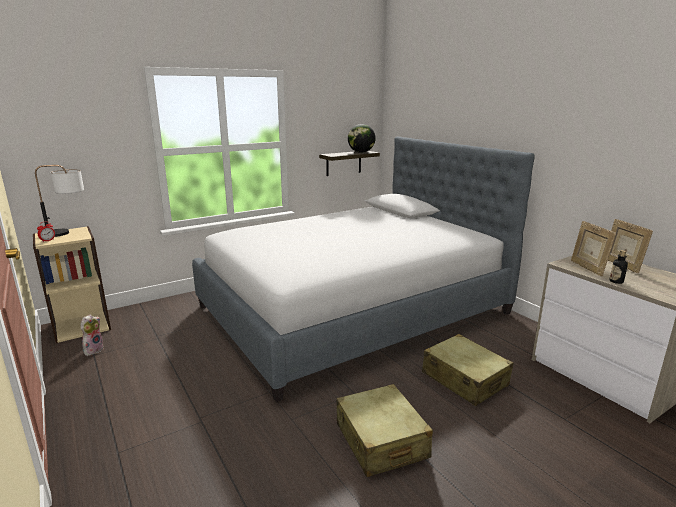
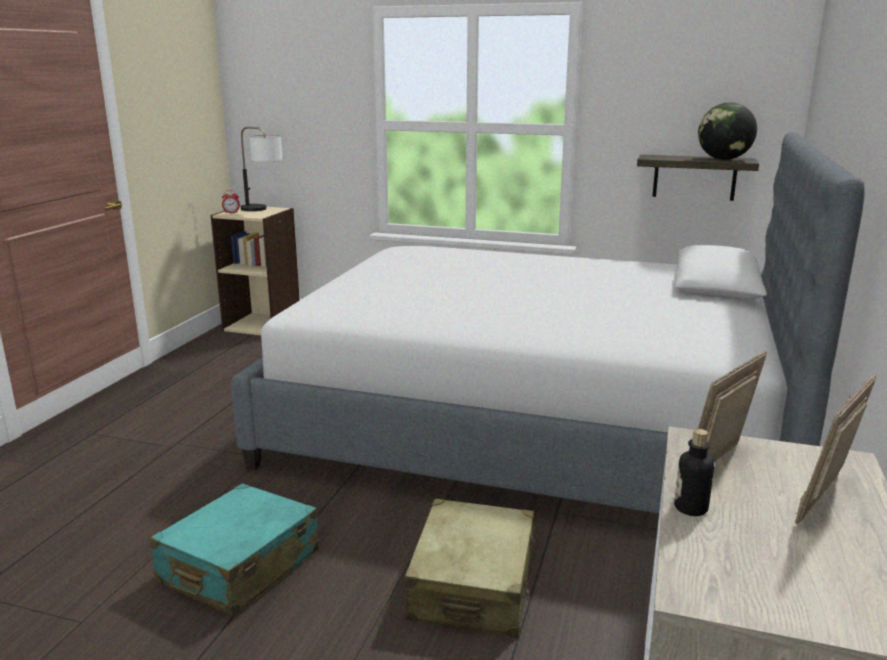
camera: 50 degrees right, 0 degrees up
(93, 350) = (231, 348): plush toy -> none
(381, 441) = (239, 567): beige suitcase -> turquoise suitcase

